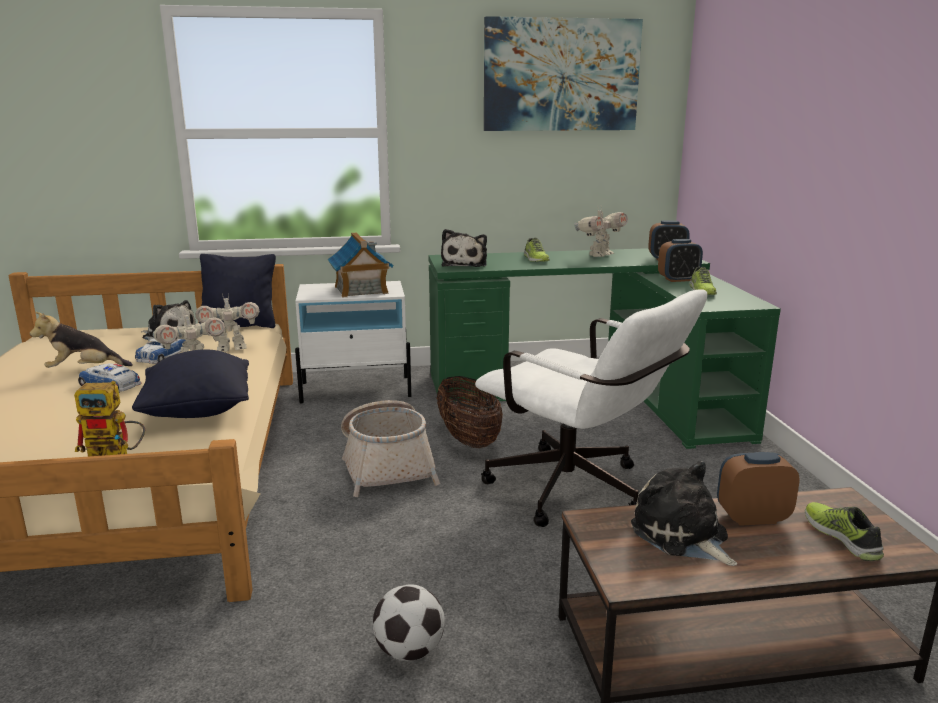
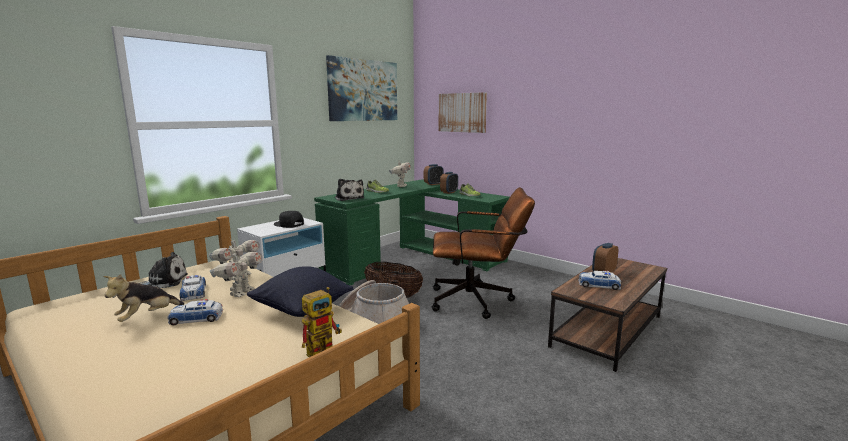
camera: 40 degrees left, 5 degrees down
(240, 324) = (204, 264): black pillow -> none
(361, 290) = (288, 224): toy house -> black cap
(410, 651) = (522, 385): football -> none
(579, 493) = (478, 301): white office chair -> brown office chair
(682, 535) = (599, 285): plush toy -> toy car
(742, 118) = (462, 112): none -> picture
(842, 537) = (633, 269): shoe -> none

